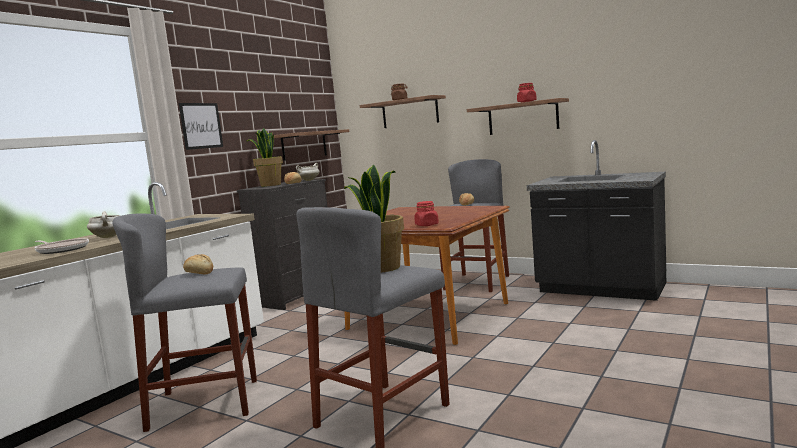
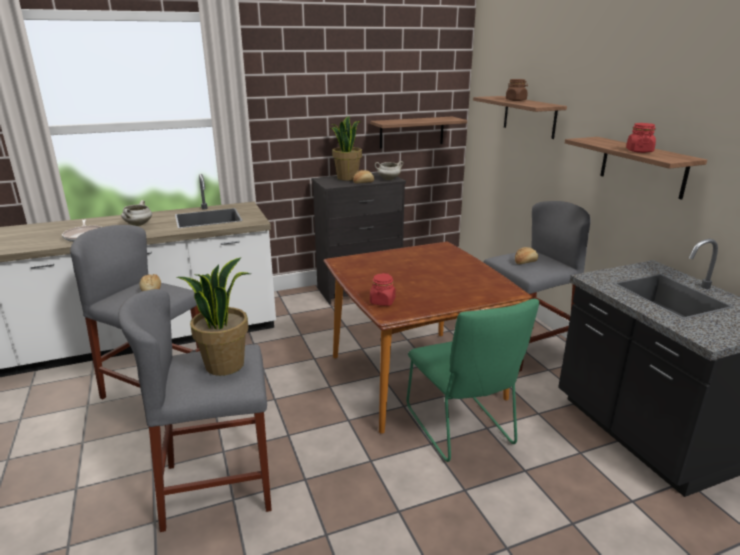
camera: 35 degrees right, 15 degrees up
(201, 125) = (280, 111): picture -> none
(503, 323) = (461, 429): none -> green chair

